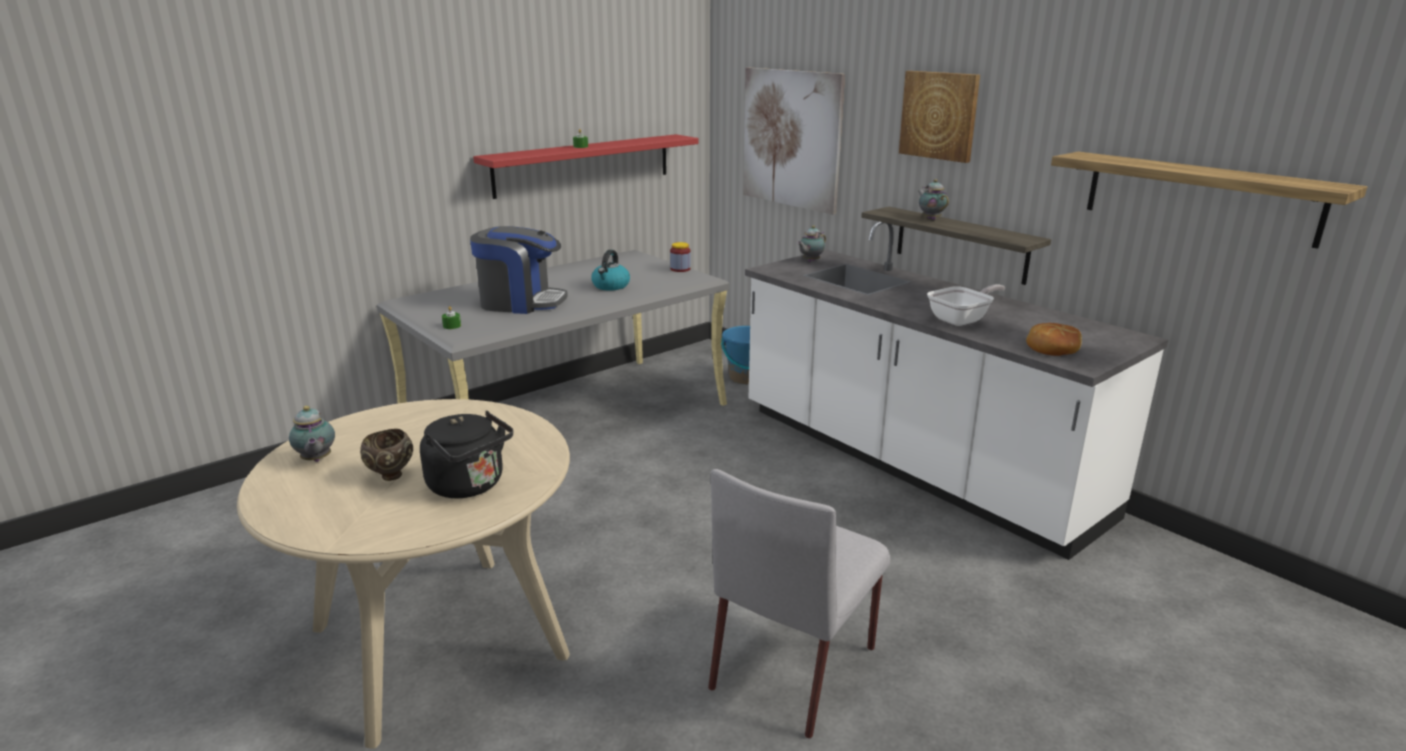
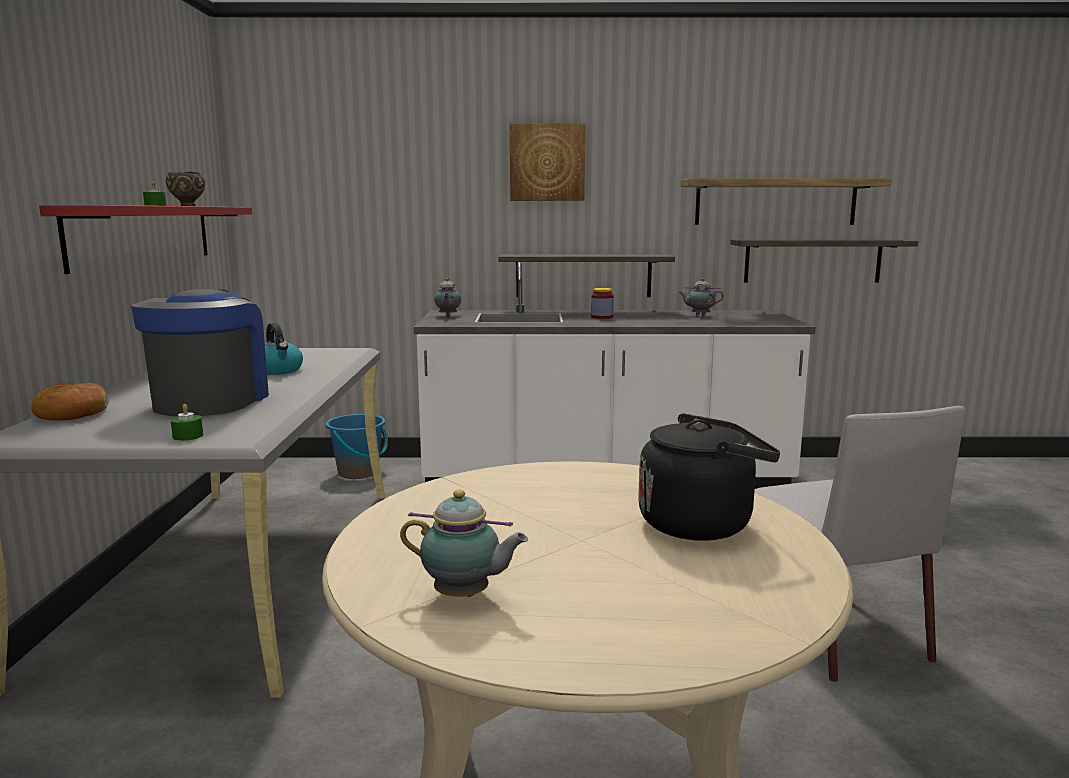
camera: 50 degrees left, 10 degrees down
(390, 477) = (608, 558): brown bowl -> brown bowl (188, 206)
(521, 302) = (211, 401): coffee machine -> coffee machine turned 45 degrees counterclockwise
(680, 269) = (308, 349): jar -> jar (602, 317)
(791, 139) = (364, 203): picture -> none
(930, 218) = (560, 254): teapot -> teapot (699, 315)
(962, 320) = (664, 321): frying pan -> none
(1052, 348) = (752, 321): bread -> bread (71, 414)
(1243, 287) = (812, 261): none -> shelf

